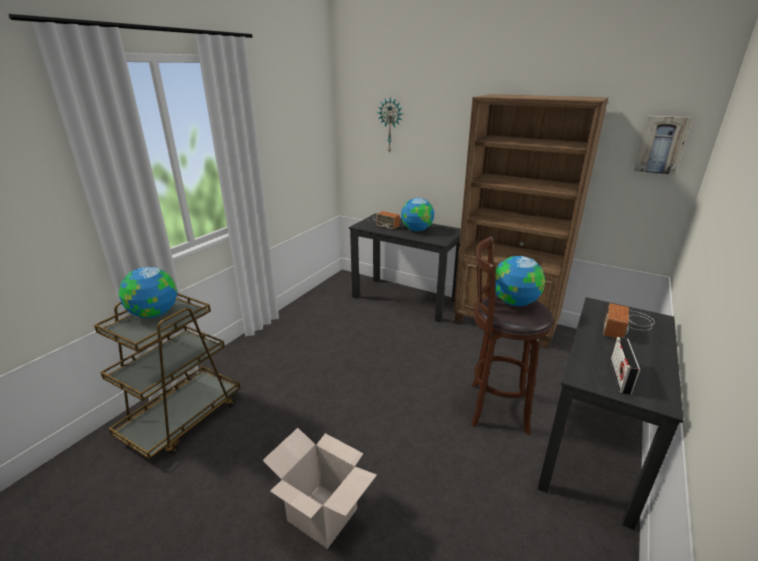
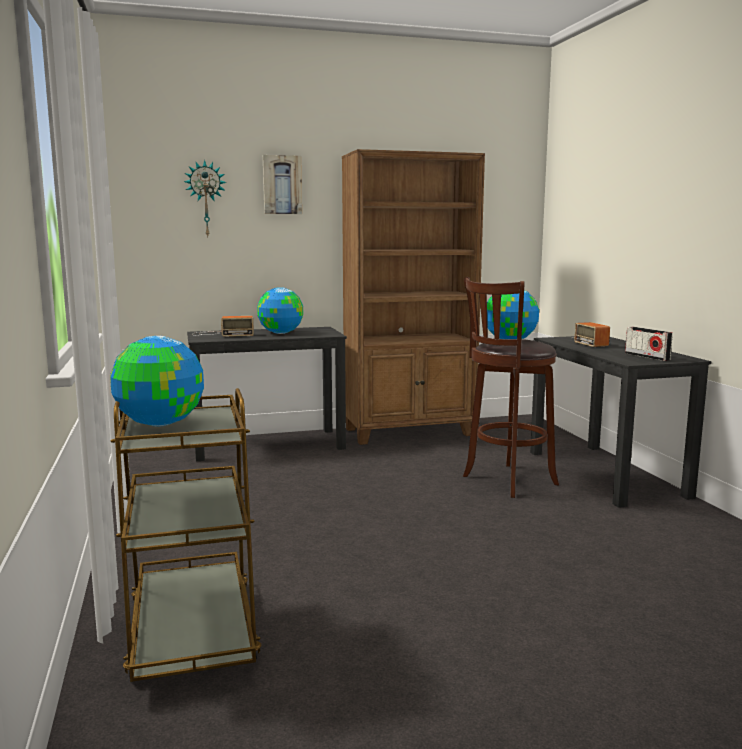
camera: 45 degrees left, 15 degrees down
(322, 515) = (516, 600): cardboard box -> none
(661, 145) = (508, 203): picture -> picture (282, 185)

